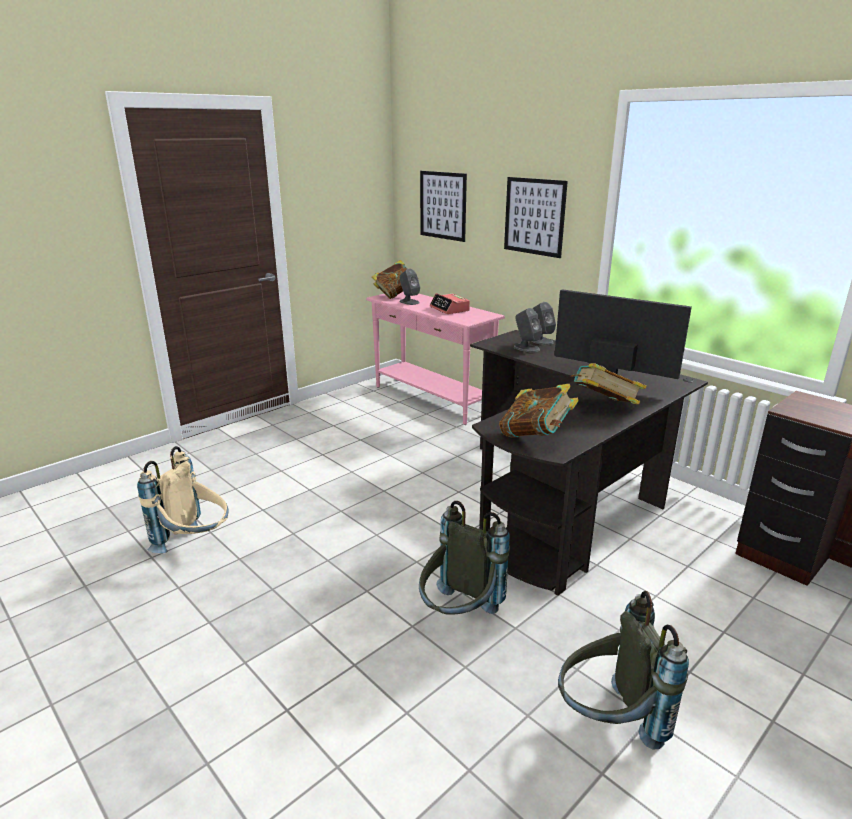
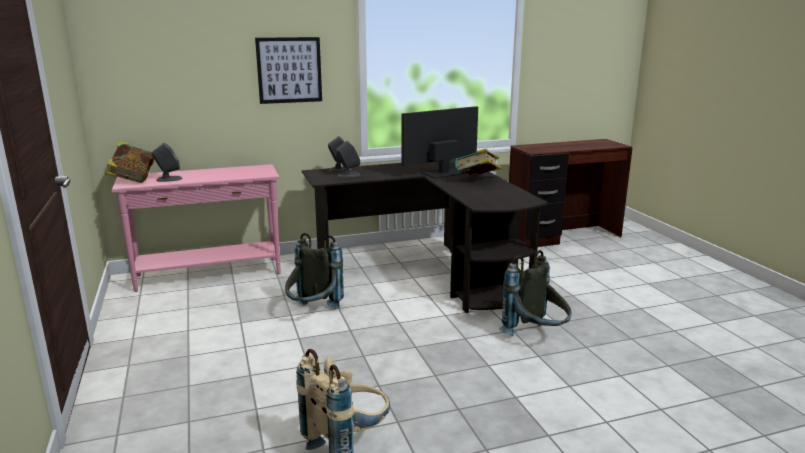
camera: 65 degrees left, 5 degrees down
(443, 205) = (168, 73): picture -> none
(449, 309) = (222, 172): alarm clock -> none
(536, 437) = (507, 200): book -> none
(609, 722) = (641, 318): grey backpack -> grey backpack (313, 313)

